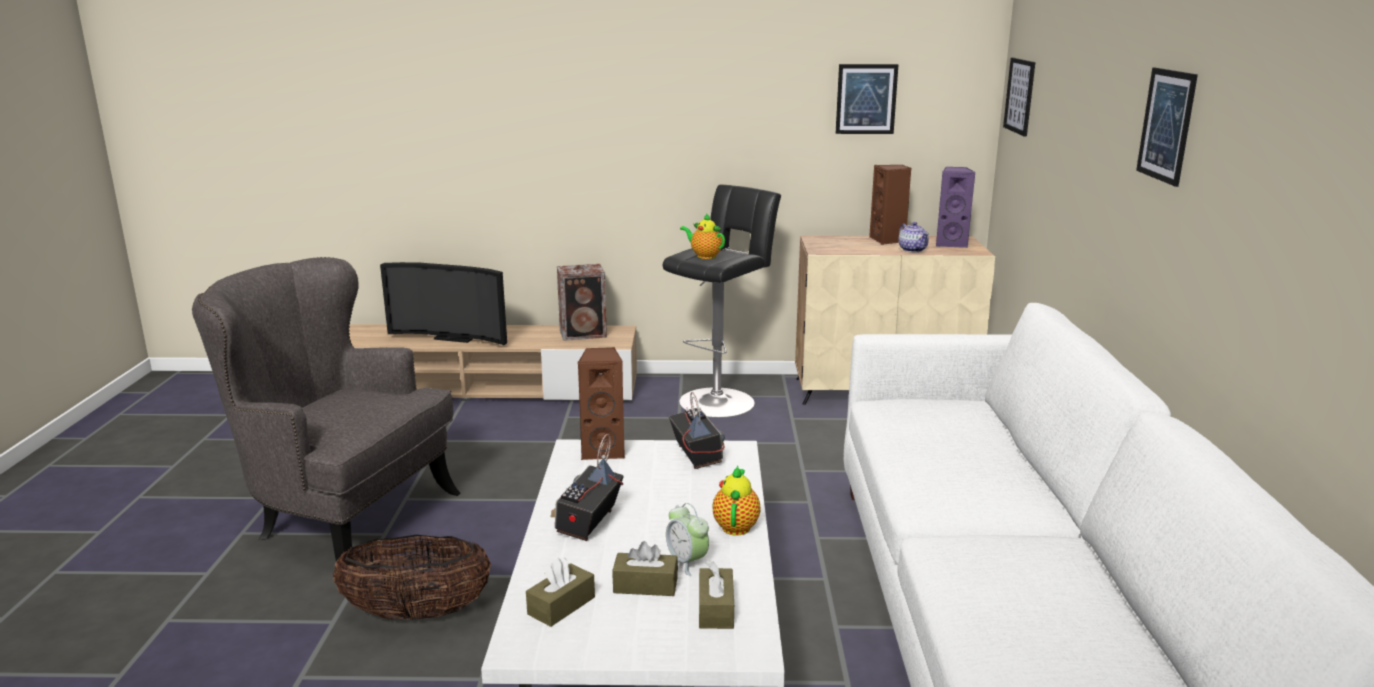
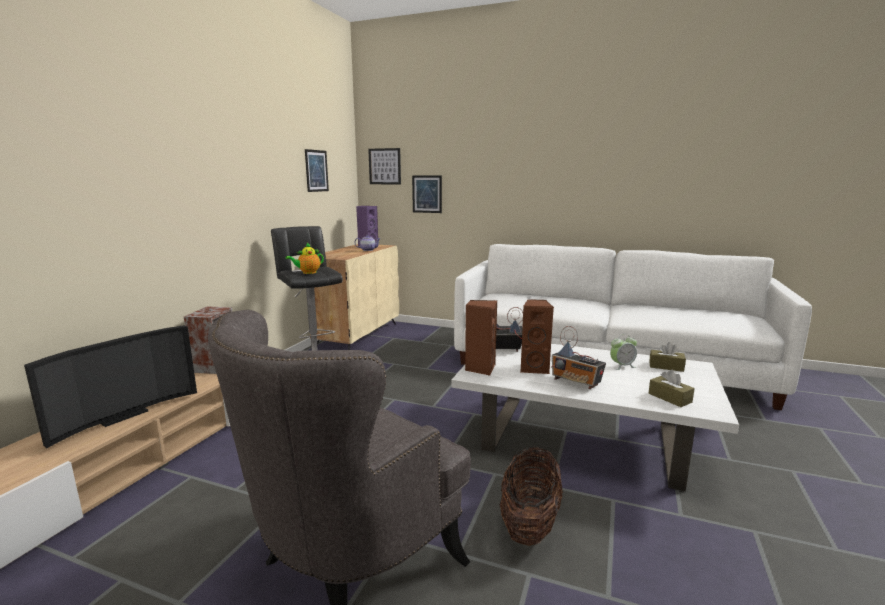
camera: 70 degrees left, 5 degrees down
(645, 585) = (646, 377): brown tissue box -> none
(736, 525) = (585, 352): teapot -> none
(888, 240) = (344, 250): brown speaker -> brown speaker (534, 368)
(1166, 125) = (545, 158): picture -> picture (427, 194)

